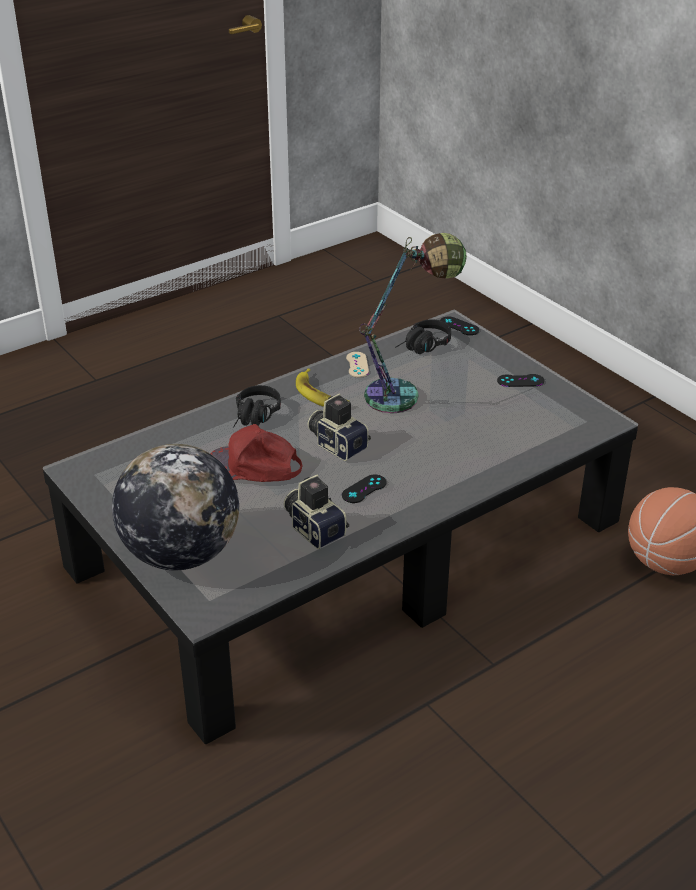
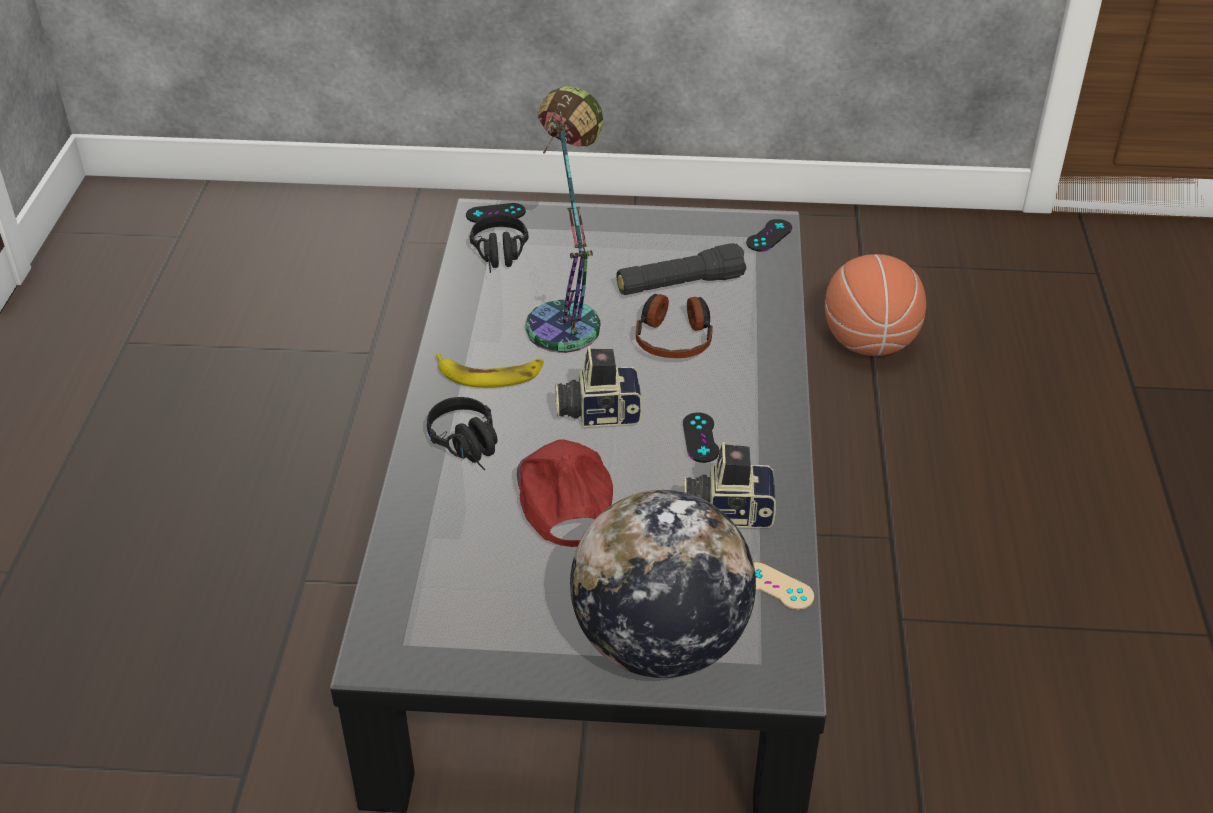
camera: 50 degrees left, 5 degrees up
(253, 467) = (563, 498): red cap -> red cap turned 120 degrees clockwise
(357, 365) = (469, 317): beige game controller -> beige game controller (776, 586)
(440, 437) = (674, 337): none -> headphones
(491, 416) = (680, 285): none -> black flashlight
(520, 381) = (644, 233): black game controller -> black game controller (769, 236)

